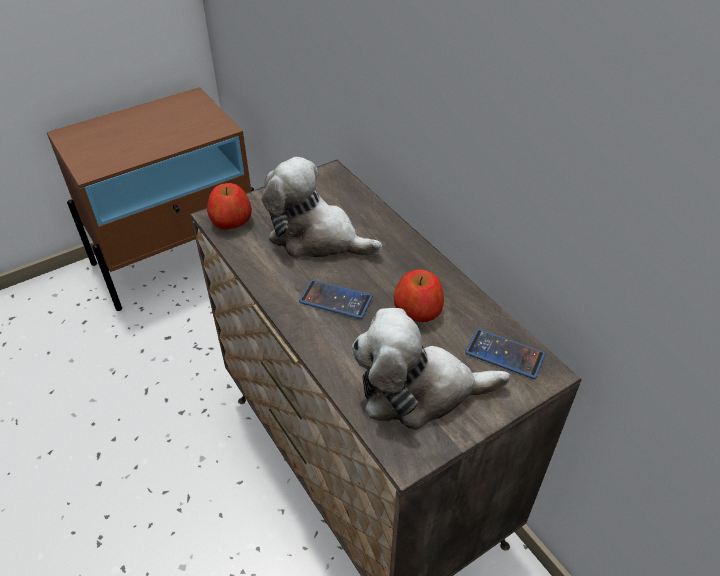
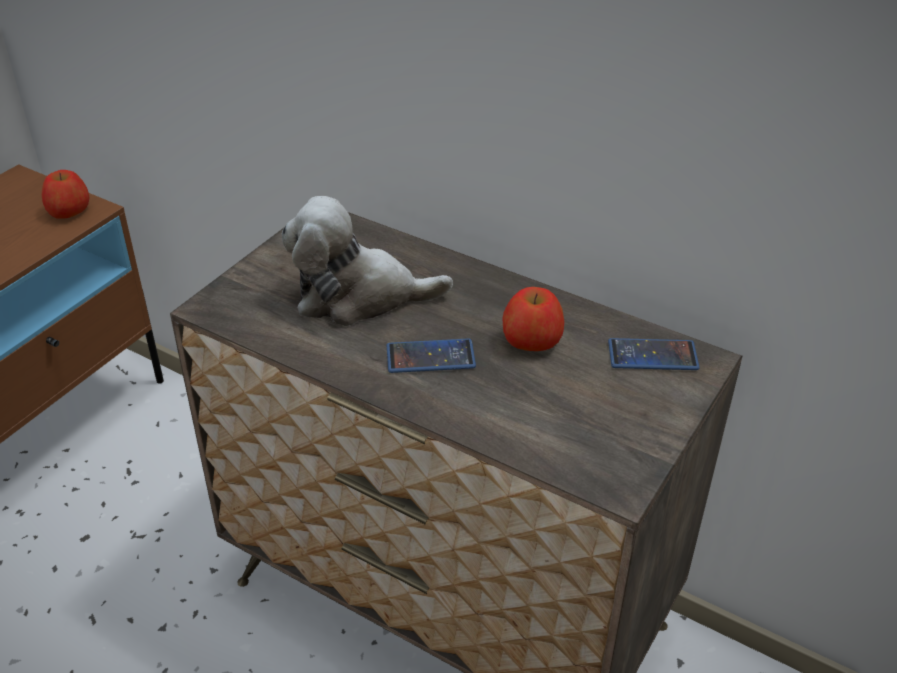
camera: 25 degrees left, 5 degrees down
(231, 221) = (233, 307): apple -> apple (69, 211)
(419, 391) = (589, 420): plush toy -> none

